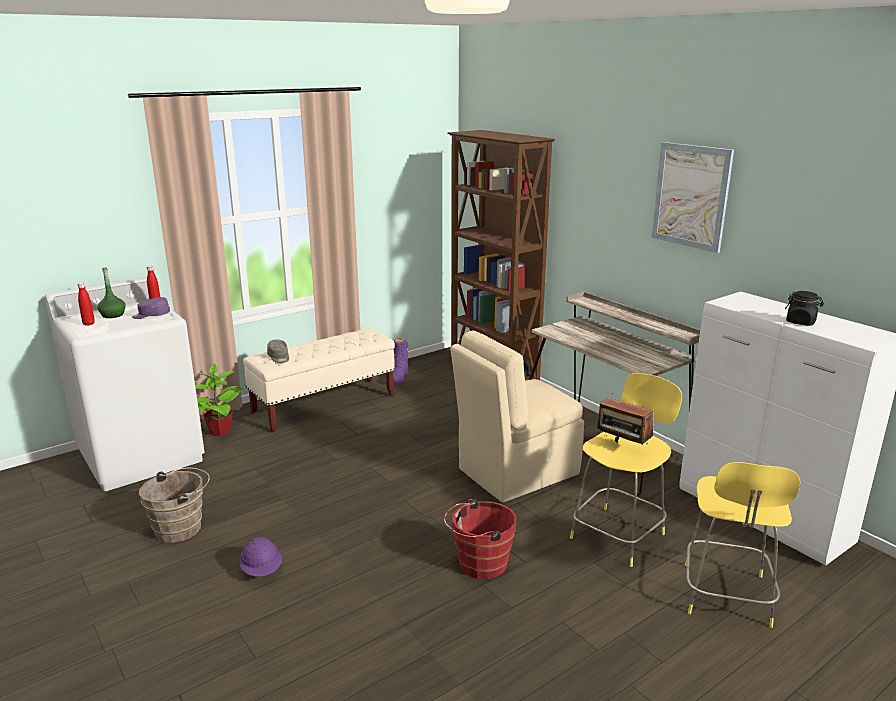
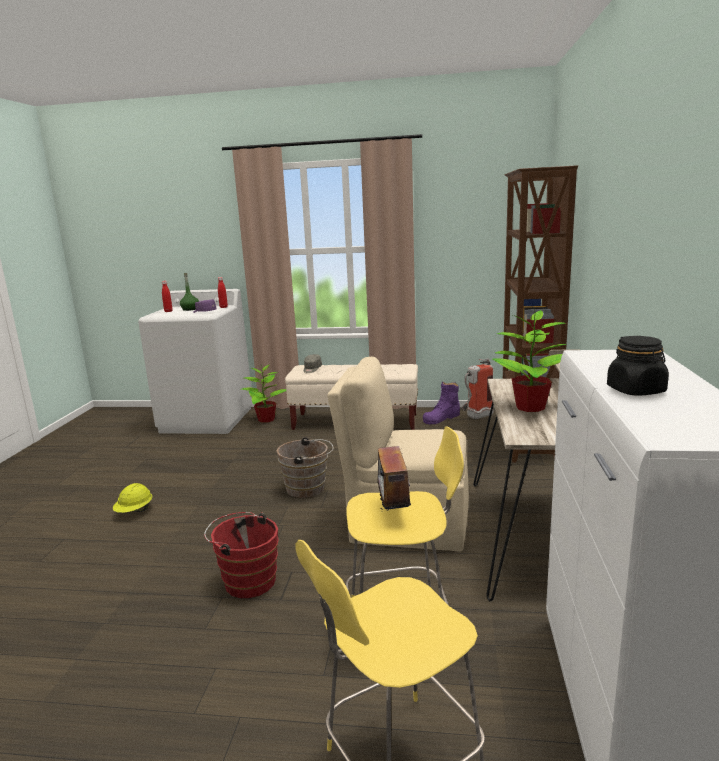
camera: 45 degrees right, 5 degrees down
(182, 527) = (150, 467): brown bucket -> brown bucket (308, 488)
(262, 571) = (134, 511): purple hard hat -> yellow hard hat
(423, 368) = (476, 417): none -> fire extinguisher
(605, 345) = (529, 407): none -> potted plant
(691, 196) = (645, 211): picture -> none

